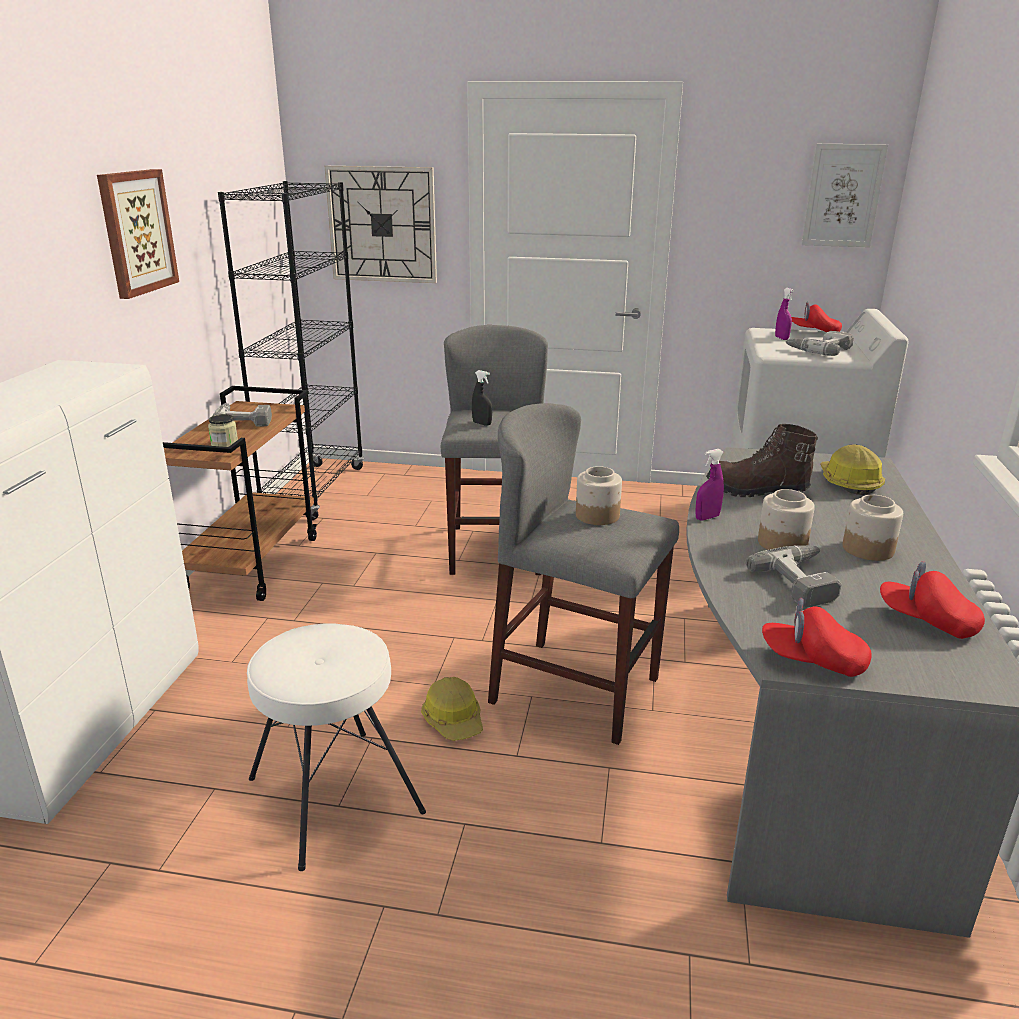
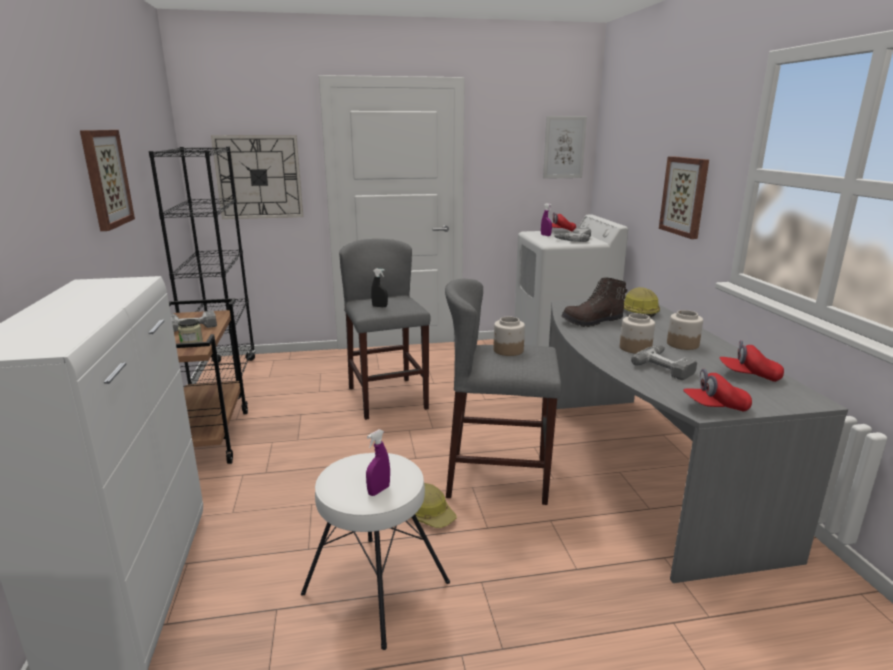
camera: 20 degrees left, 5 degrees down
(707, 518) = (580, 340): purple spray bottle -> purple spray bottle (378, 490)
(975, 300) = (685, 196): none -> picture

